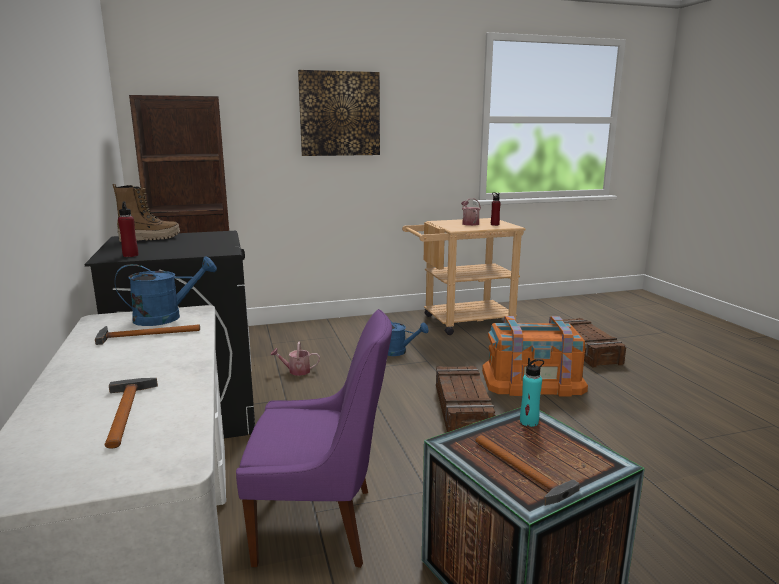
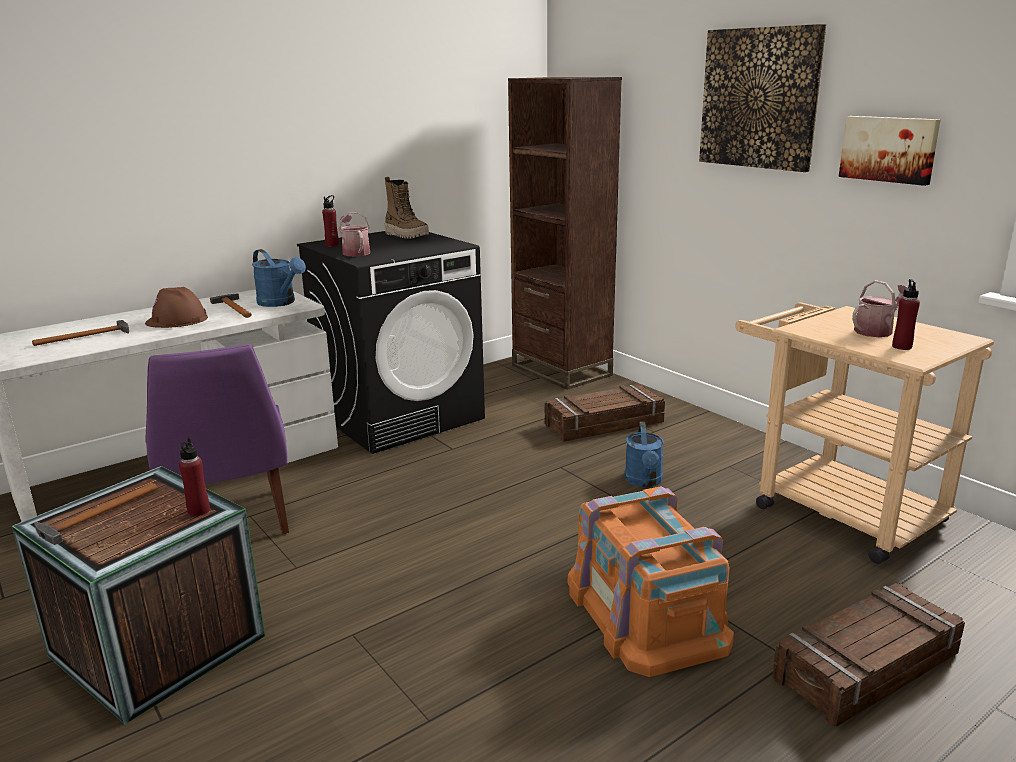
camera: 70 degrees right, 5 degrees up
(144, 361) = (177, 320): none -> brown hard hat
(296, 371) = (525, 435): watering can -> watering can (355, 252)
(421, 138) = (889, 149): none -> picture
(463, 409) = (498, 561): crate -> crate (604, 424)
(529, 422) = (198, 511): turquoise bottle -> red bottle

